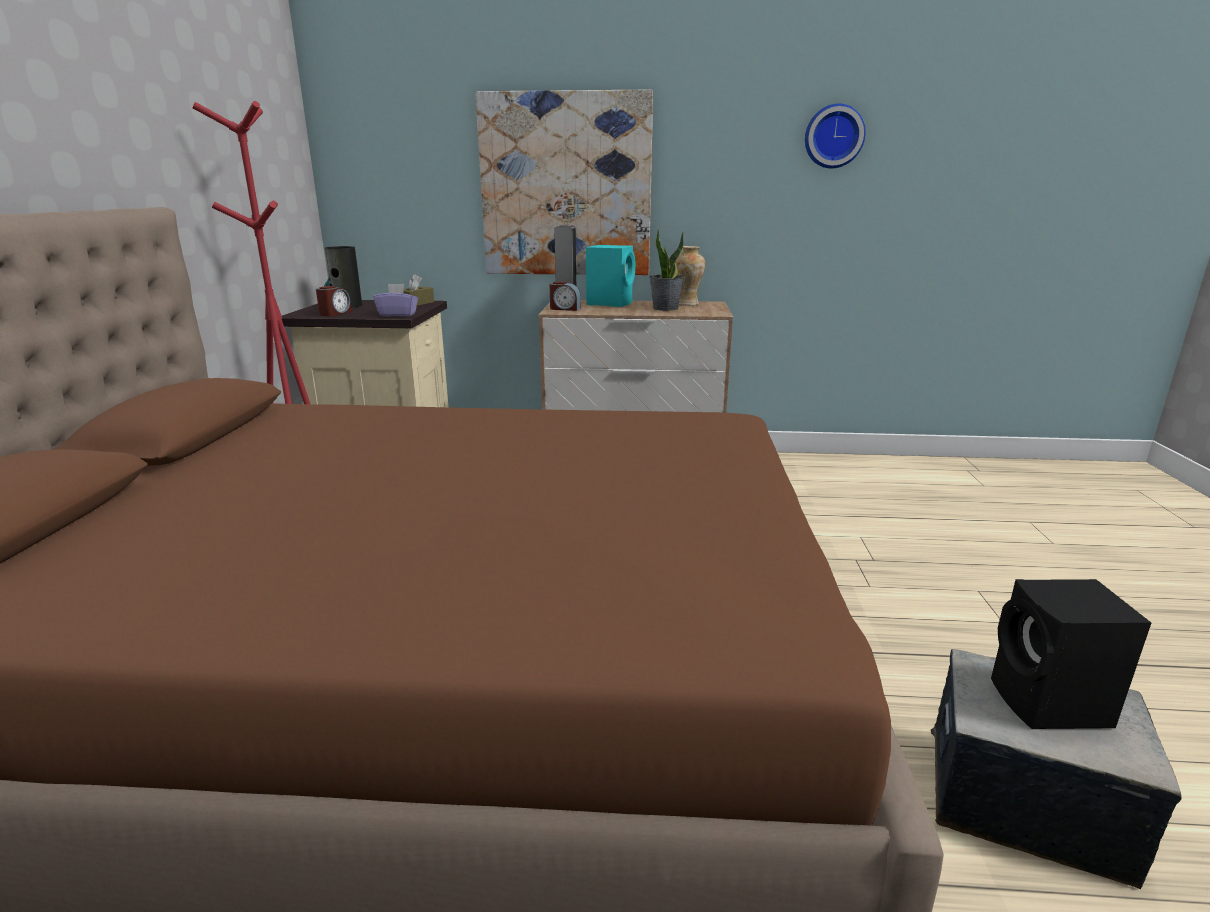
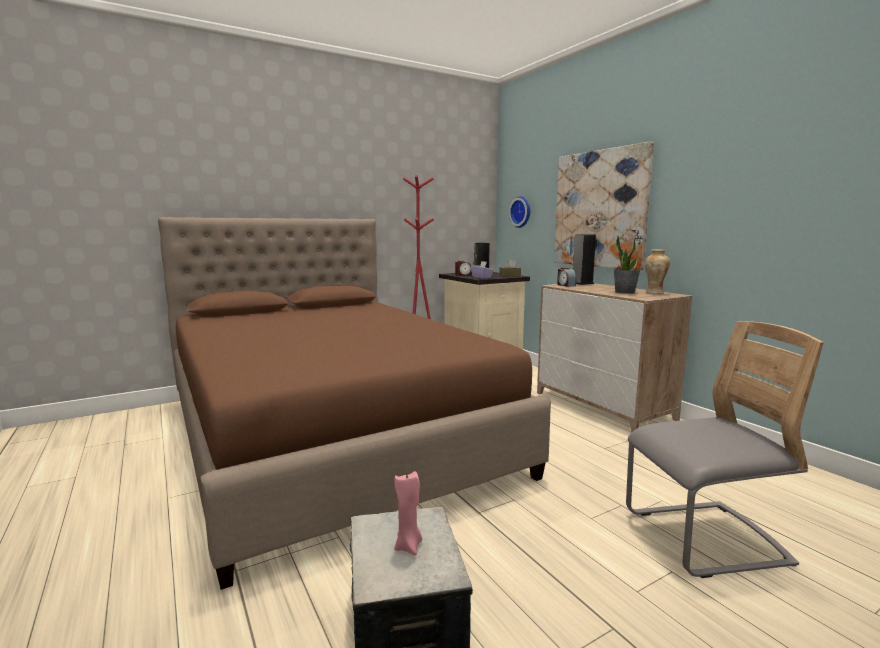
camera: 55 degrees right, 10 degrees down
(610, 303) = (605, 286): turquoise speaker -> none
(833, 136) = (797, 158): wall clock -> wall clock (521, 212)
(935, 551) = (704, 538): none -> grey chair
(1050, 705) = (409, 546): black speaker -> pink candle

